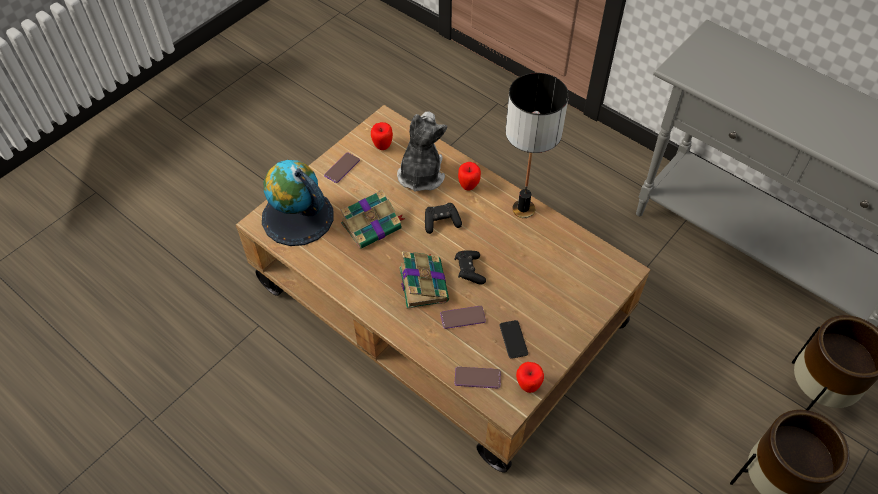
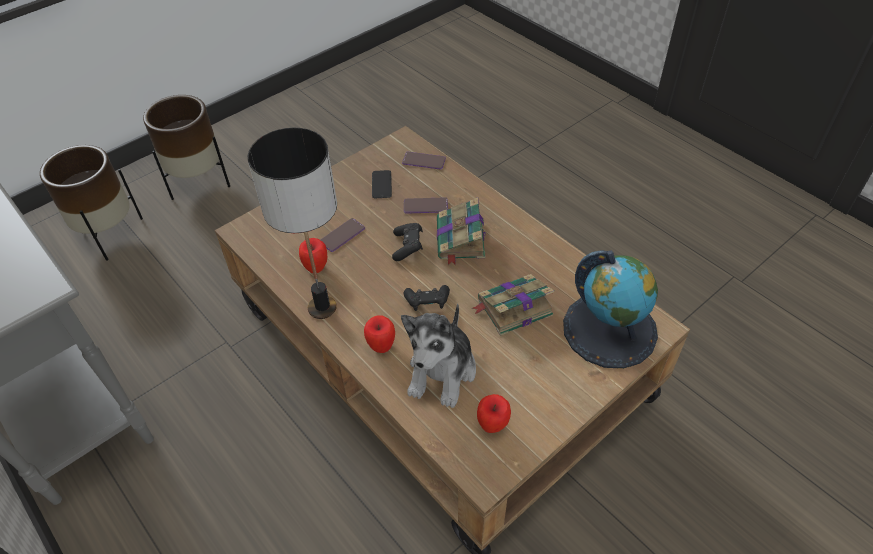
camera: 170 degrees left, 5 degrees down
(342, 168) = (553, 395): phone -> phone (342, 235)
(528, 386) = (381, 152): apple -> apple (316, 268)

